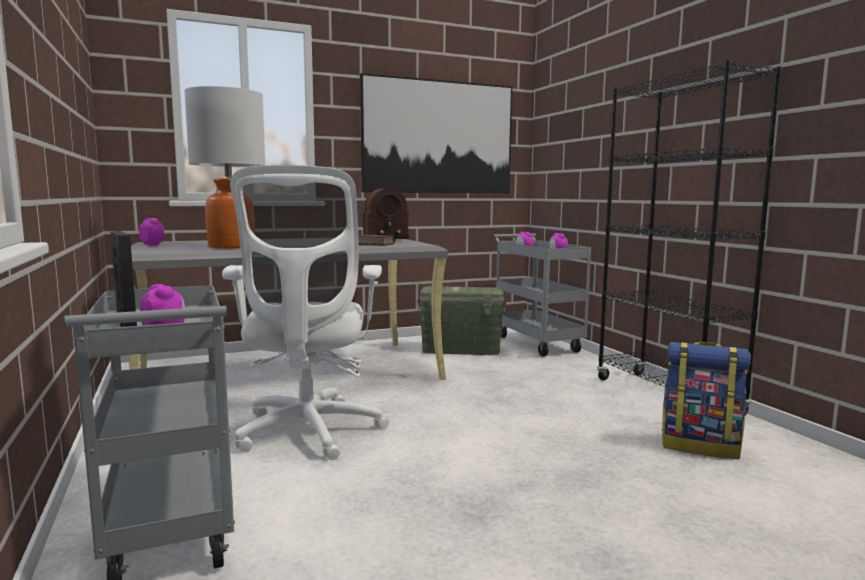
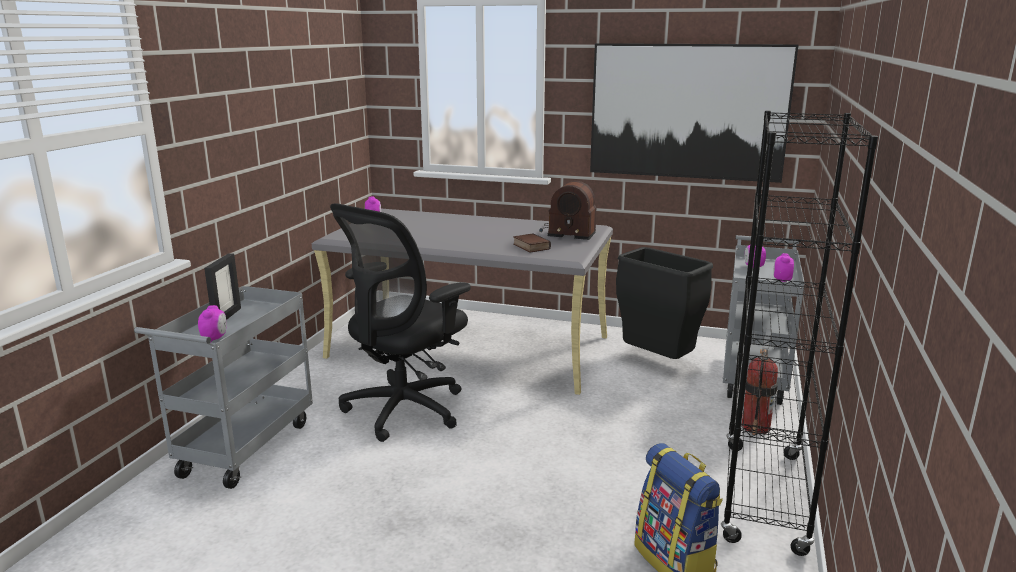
camera: 40 degrees right, 10 degrees up
(232, 246) = (414, 232): table lamp -> none
(308, 426) = (408, 406): white office chair -> black office chair
(460, 349) = (656, 362): green storage box -> black trash can
(588, 366) = (755, 426): none -> fire extinguisher

